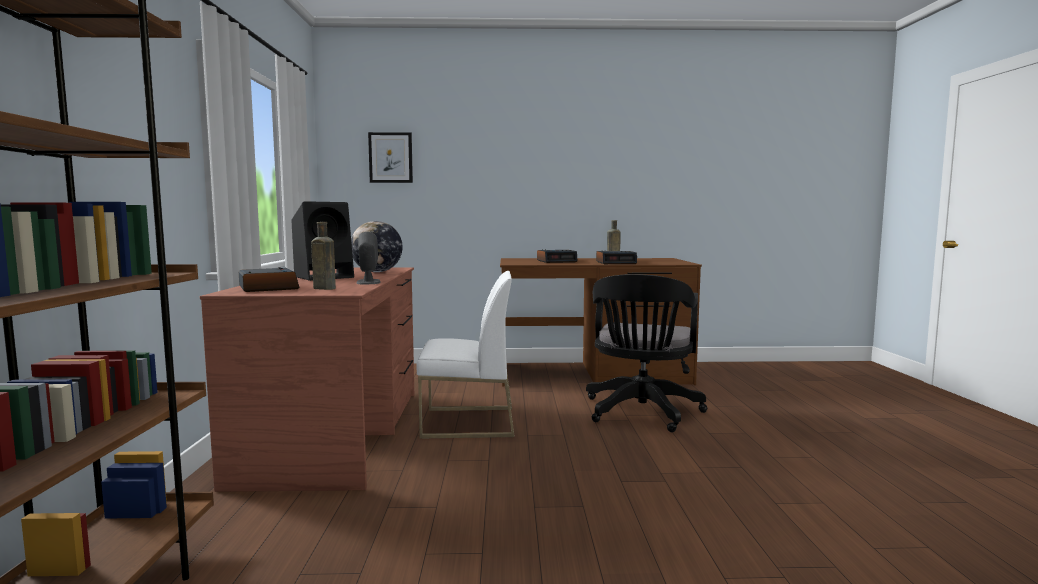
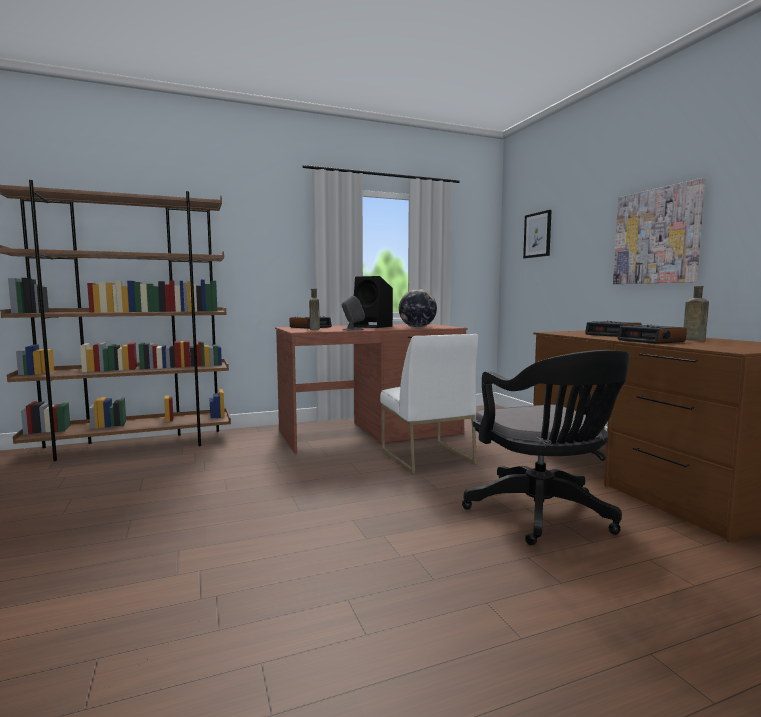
camera: 70 degrees right, 0 degrees up
(544, 177) = (656, 236): none -> picture
(641, 413) = (543, 515): black office chair -> black office chair turned 105 degrees counterclockwise

